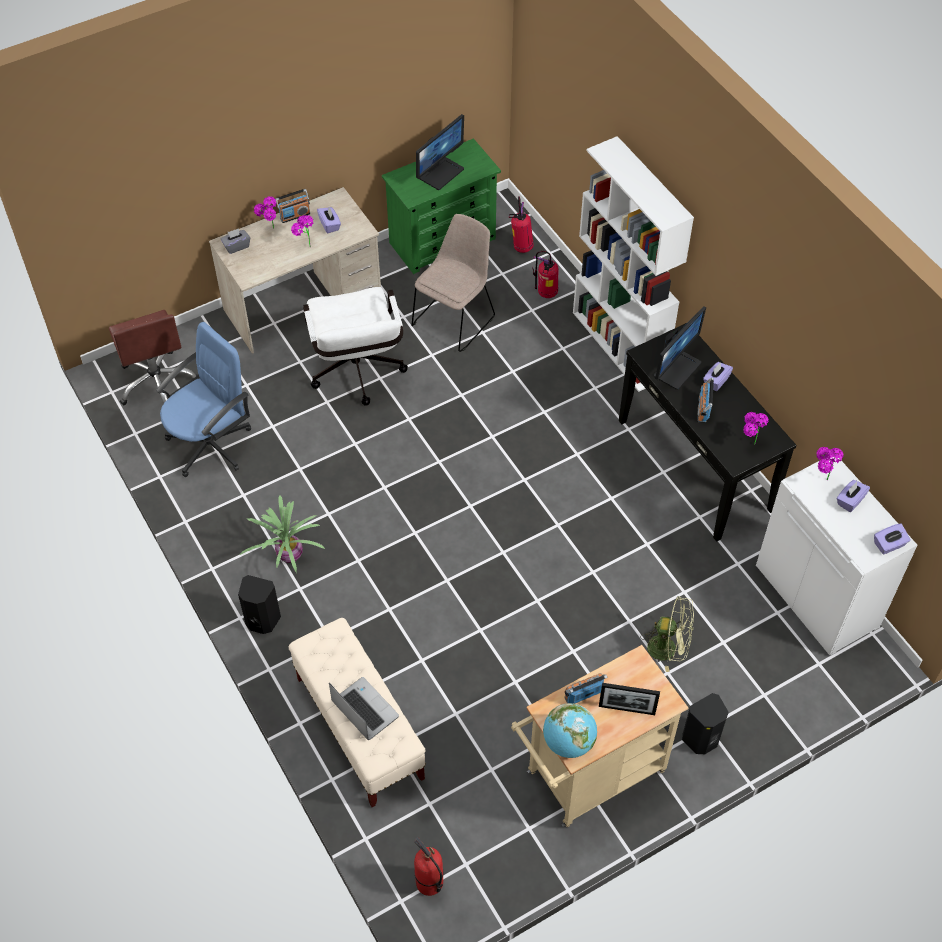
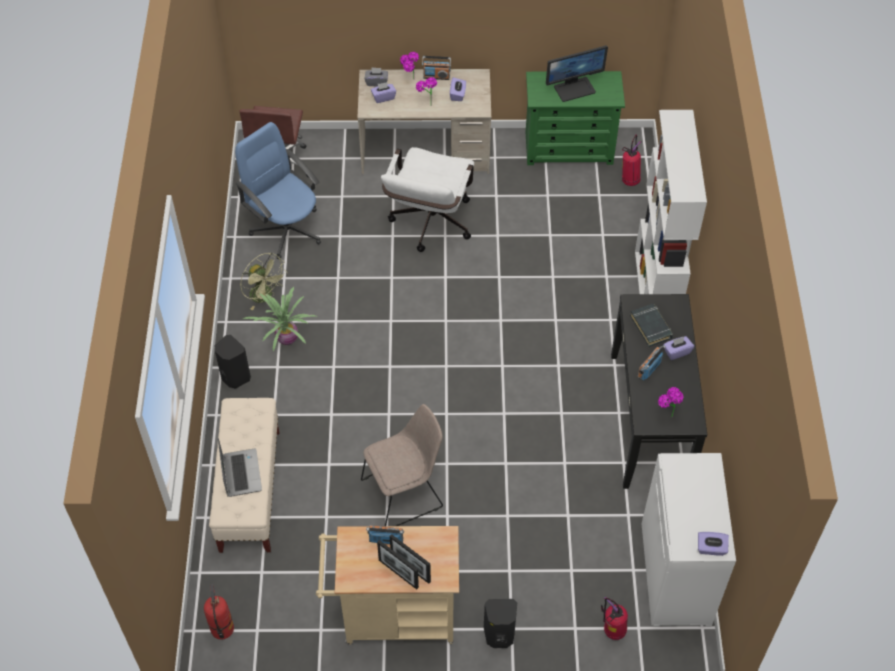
camera: 30 degrees right, 0 degrees up
(211, 444) = (286, 229): blue office chair -> blue office chair turned 120 degrees counterclockwise
(454, 319) = (535, 215): beige chair -> beige chair (404, 492)
(546, 294) = (623, 226): fire extinguisher -> fire extinguisher (612, 631)
(568, 742) = (349, 569): globe -> none
(619, 721) = (398, 573): none -> picture frame
(668, 648) = (523, 552): green fan -> green fan (265, 296)
(676, 368) = (651, 327): monitor -> black book
(820, 480) = (692, 468): potted plant -> none
(850, 501) = (704, 497): purple tissue box -> purple tissue box (383, 97)

